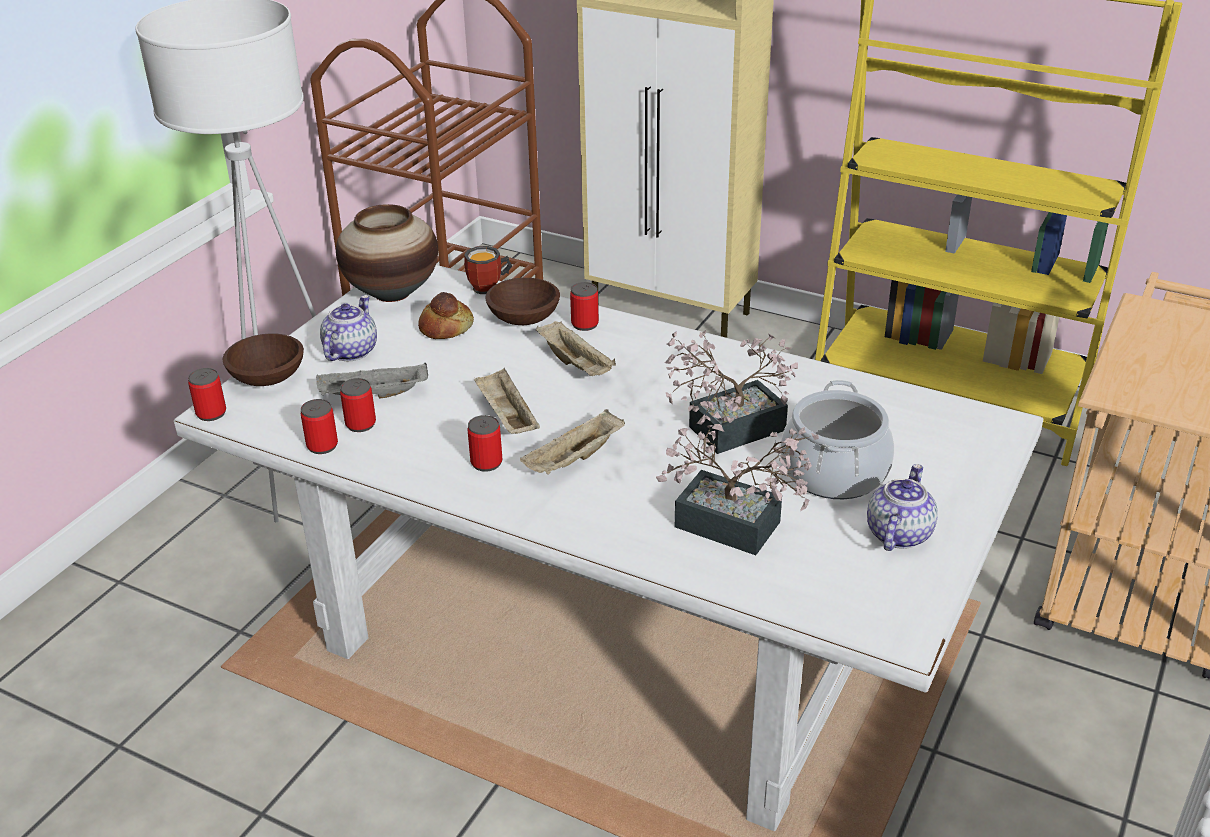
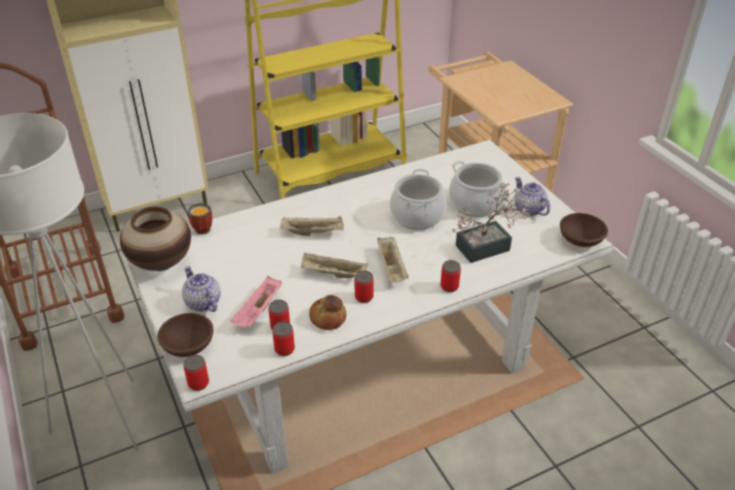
camera: 55 degrees left, 5 degrees up
(373, 396) = (258, 311): grey tray -> pink tray
(445, 327) = (223, 259): bread -> bread (327, 317)
(524, 318) = (250, 229): brown bowl -> brown bowl (581, 240)
(585, 324) = (281, 214): can -> can (449, 286)
(726, 431) = (417, 216): potted plant -> cooking pot

